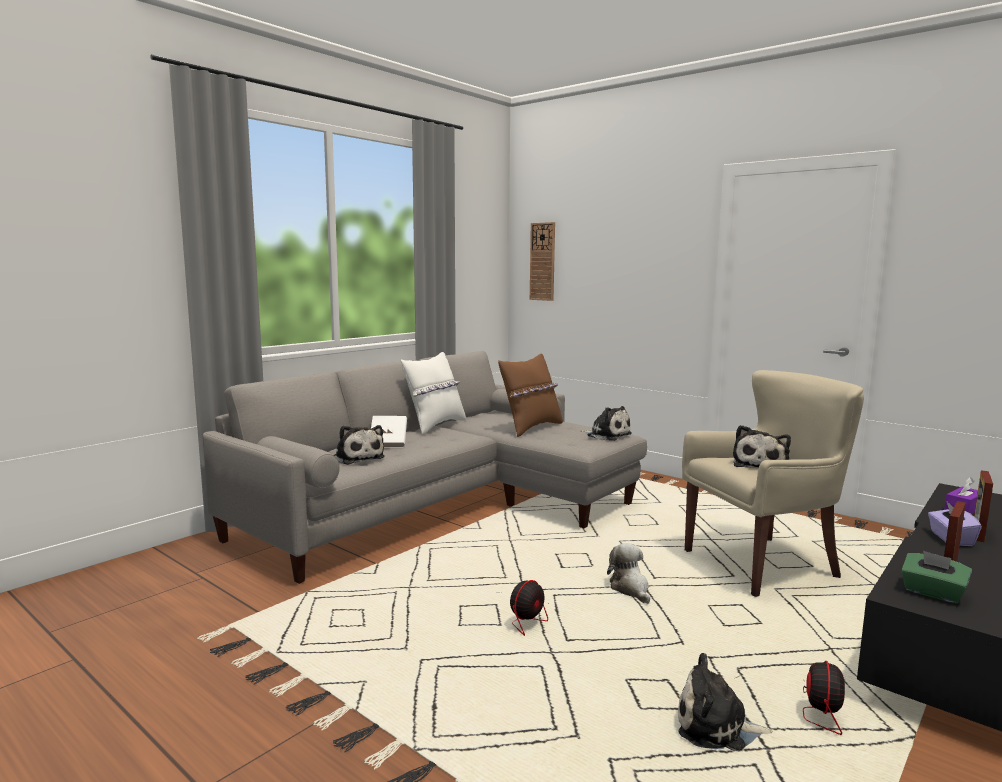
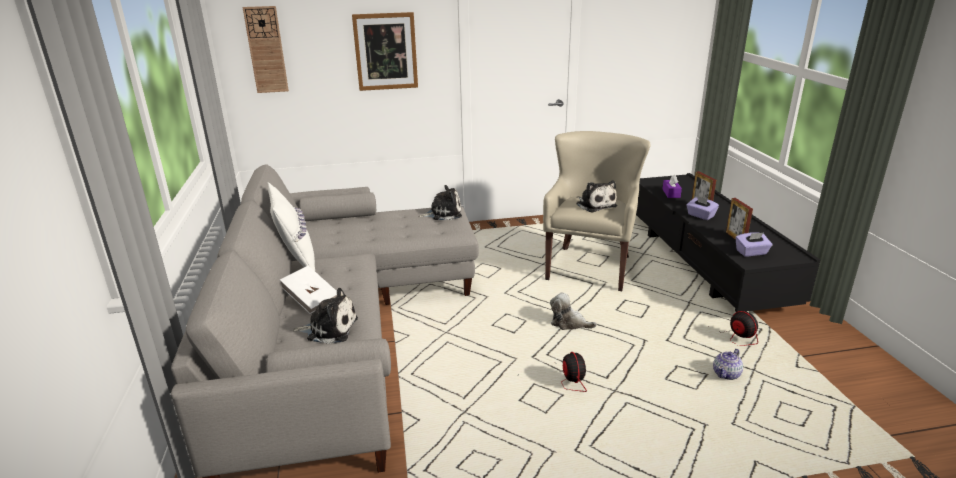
camera: 50 degrees left, 15 degrees up
(531, 428) = (379, 229): brown pillow -> none
(640, 269) = (385, 51): none -> picture
(716, 727) = (726, 374): plush toy -> teapot
(932, 593) = (751, 252): green tissue box -> purple tissue box

